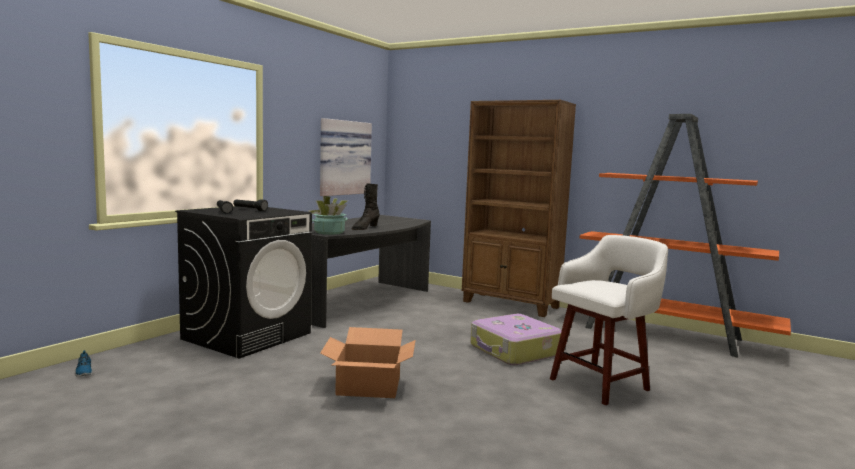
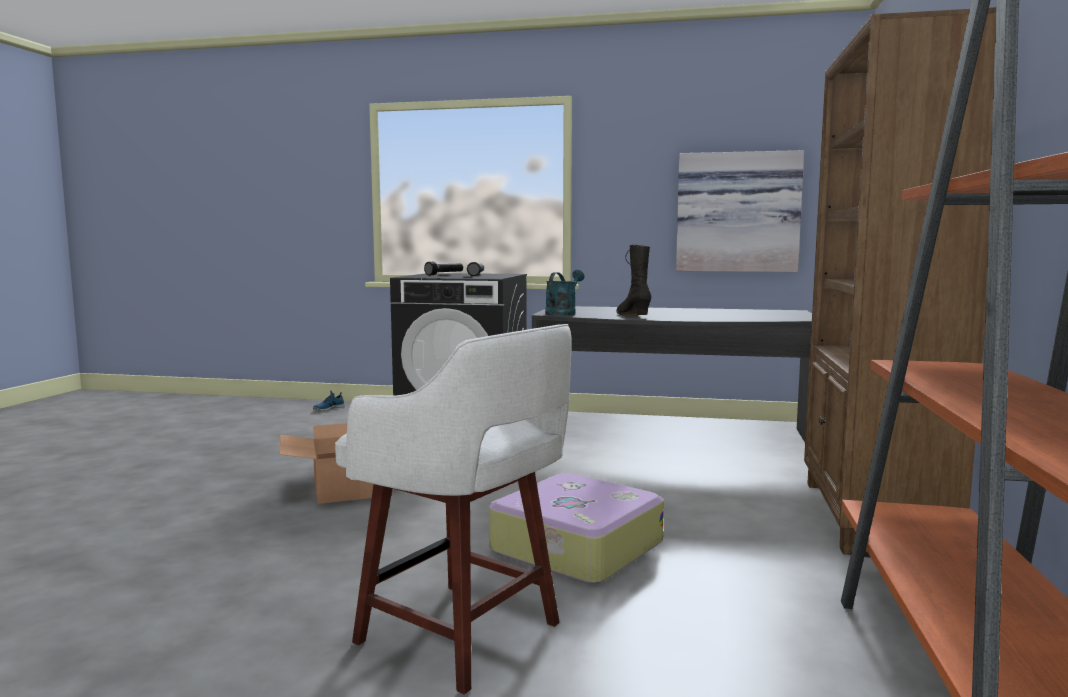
camera: 70 degrees right, 0 degrees up
(329, 232) = (563, 313): potted plant -> turquoise watering can
(364, 228) = (632, 315): black boot -> black boot turned 60 degrees clockwise

